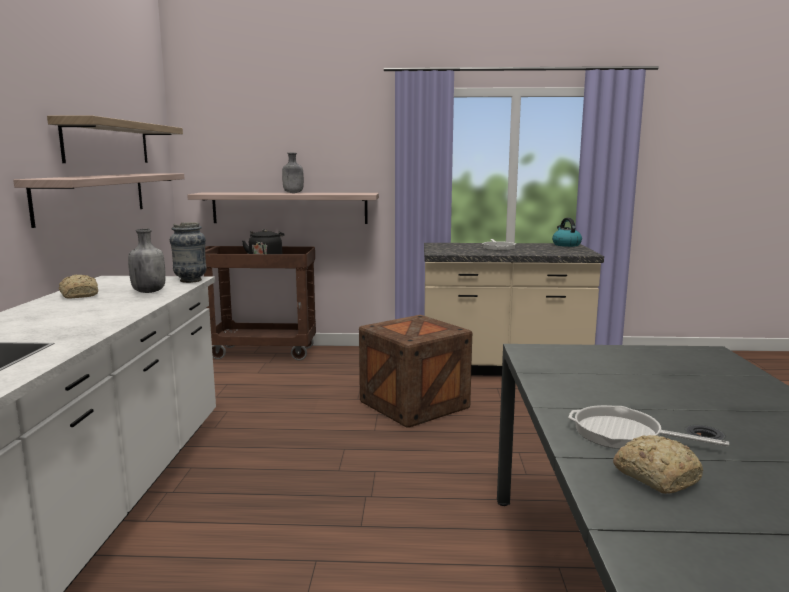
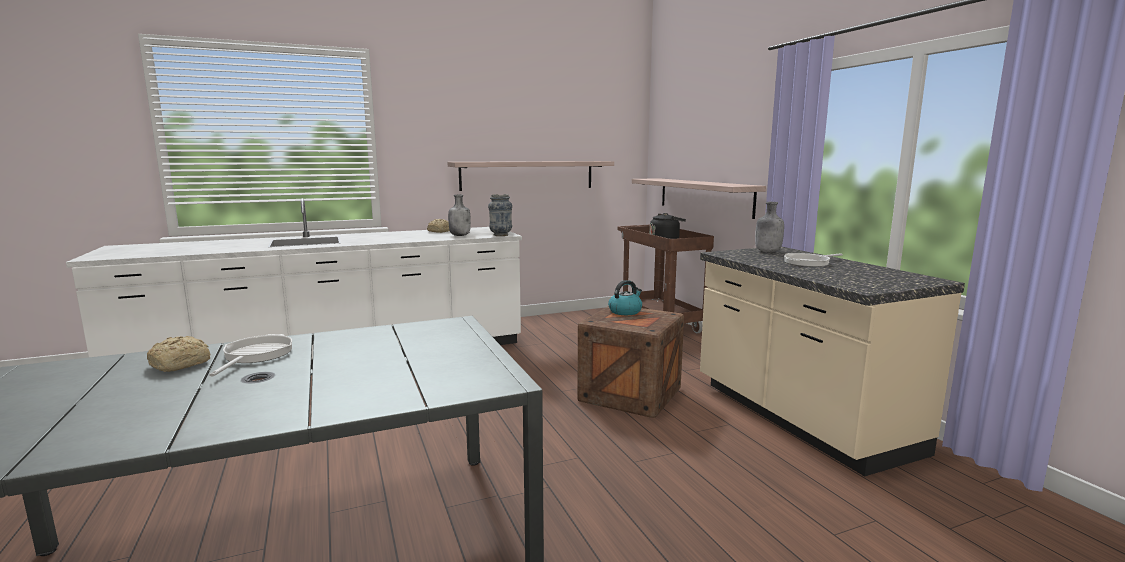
camera: 65 degrees right, 0 degrees up
(107, 142) = (552, 138): shelf -> none
(293, 193) = (698, 181): grey bottle -> grey bottle (767, 251)
(566, 245) = (922, 279): kettle -> kettle (625, 311)

